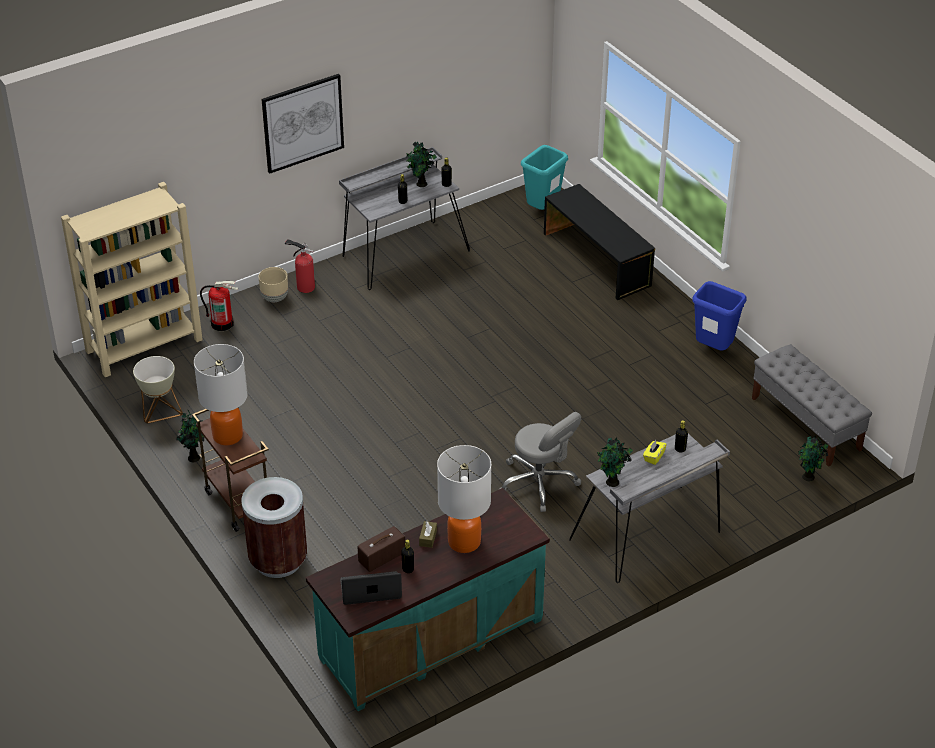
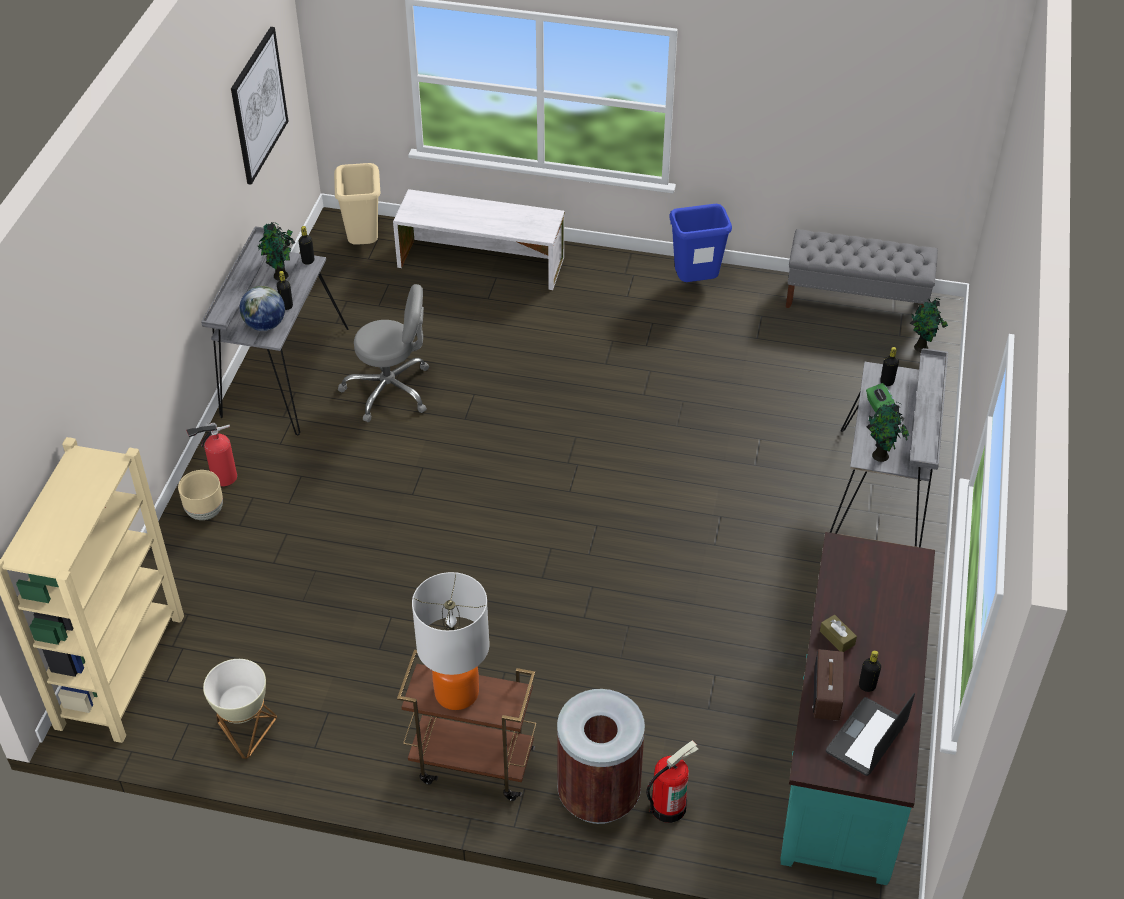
camera: 45 degrees left, 5 degrees up
(193, 457) = (354, 755): potted plant -> none
(222, 323) = (182, 580): fire extinguisher -> fire extinguisher (668, 806)
(303, 123) = (155, 266): picture -> picture (258, 105)
(378, 204) = (265, 325): none -> globe
(464, 541) = (872, 614): table lamp -> none
(541, 484) = (729, 517): grey office chair -> grey office chair (393, 390)
(543, 209) = (364, 243): turquoise trash can -> beige trash can
(598, 259) = (482, 261): black bench -> white bench
(653, 457) = (878, 406): yellow tissue box -> green tissue box

